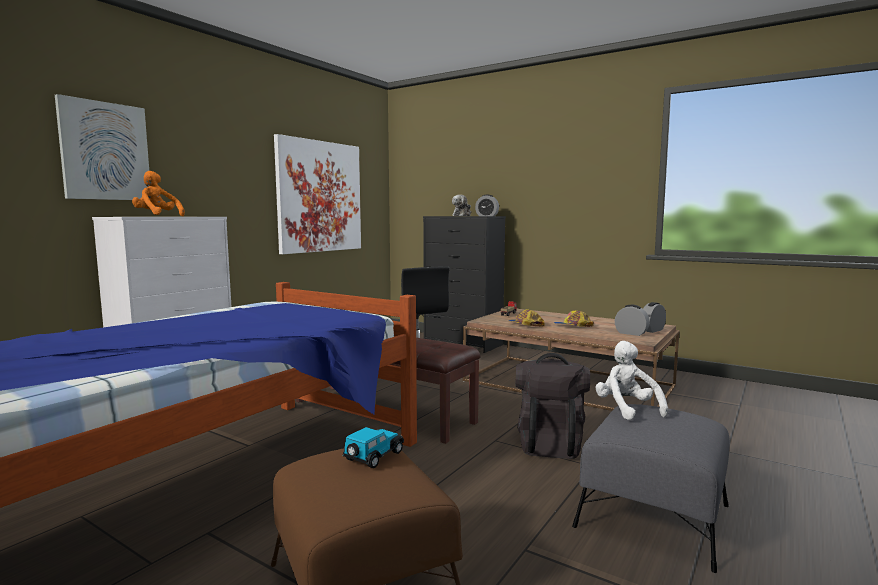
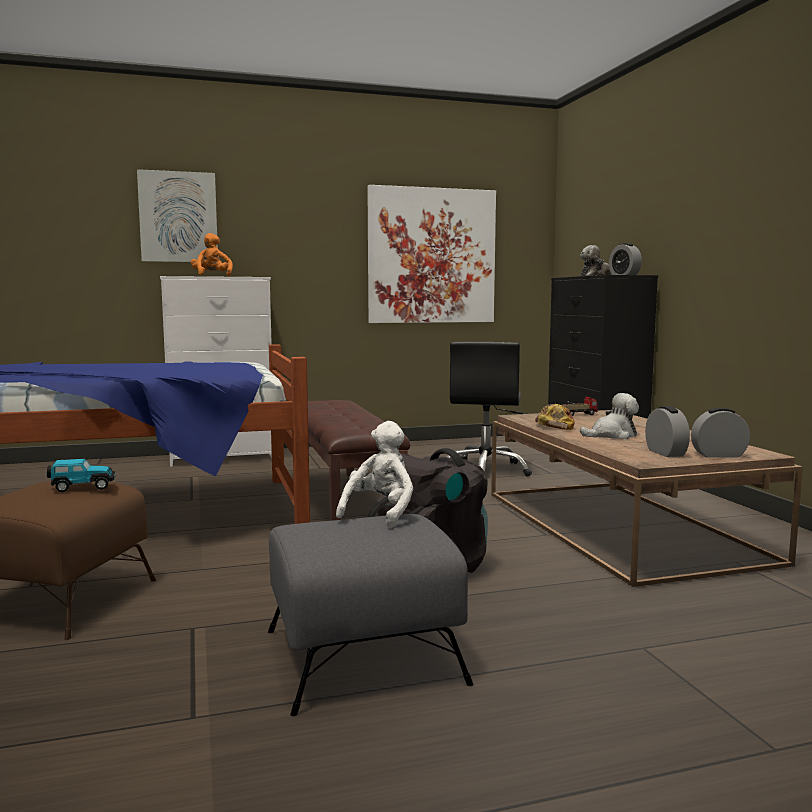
camera: 40 degrees right, 0 degrees up
(572, 326) = (612, 435): cap -> plush toy

